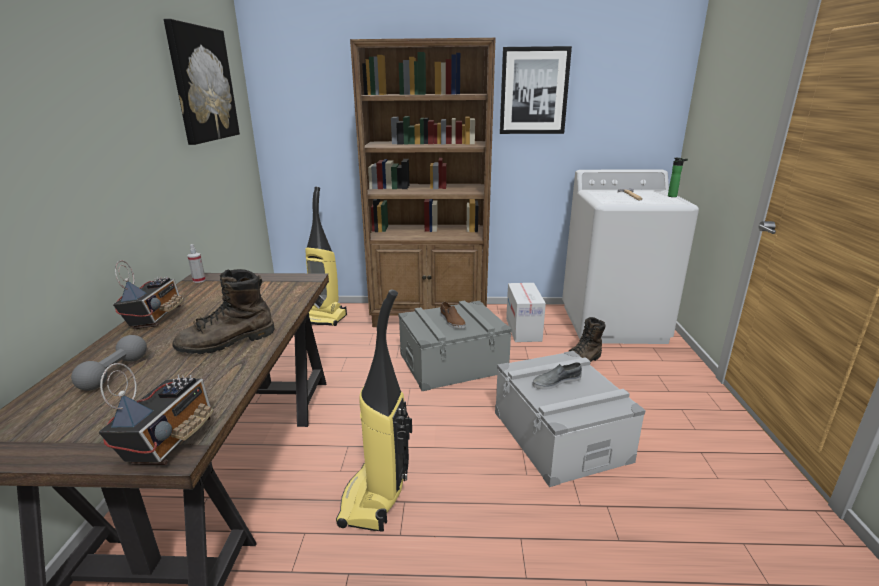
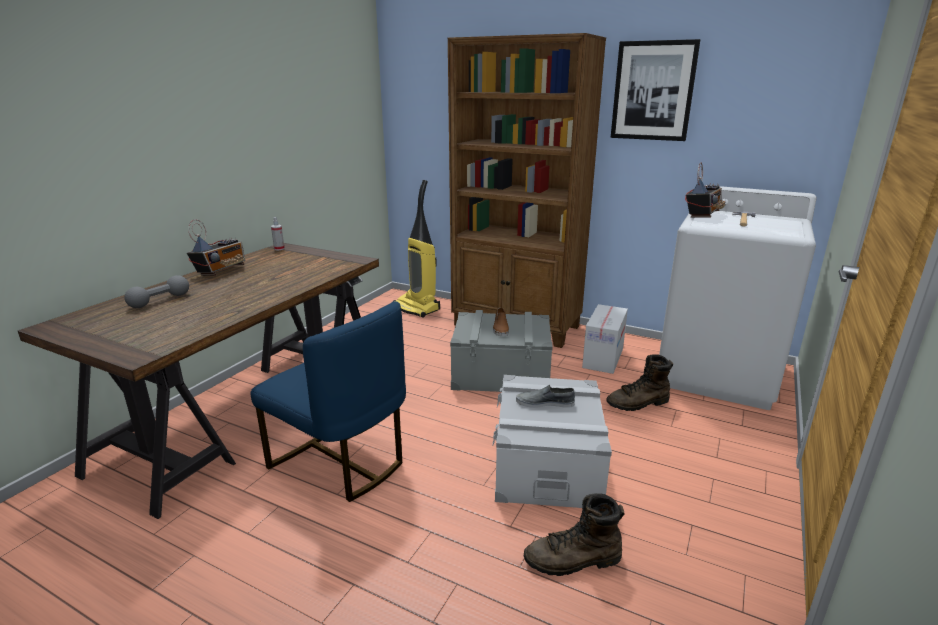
camera: 25 degrees right, 0 degrees up
(170, 441) = (143, 348): radio -> radio (702, 215)
(202, 84) = (321, 80): picture -> none
(227, 342) = (246, 295): brown boot -> brown boot (573, 561)
(376, 498) = (341, 462): vacuum cleaner -> blue chair
(673, 196) = (800, 227): bottle -> none

